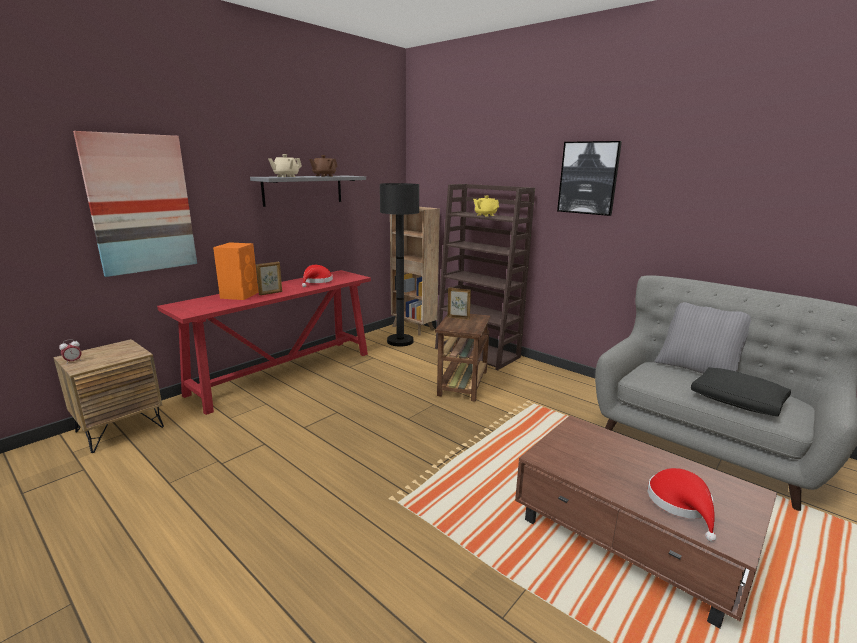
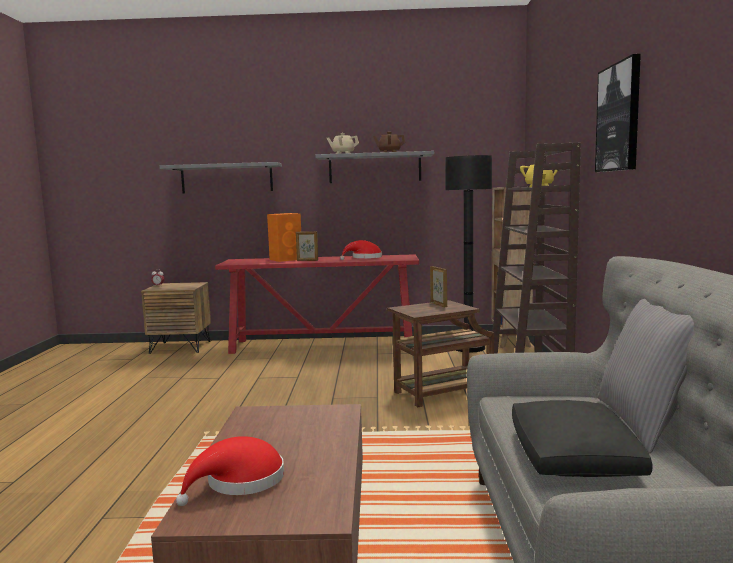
camera: 50 degrees right, 10 degrees down
(140, 204) = (227, 178): picture -> grey shelf

